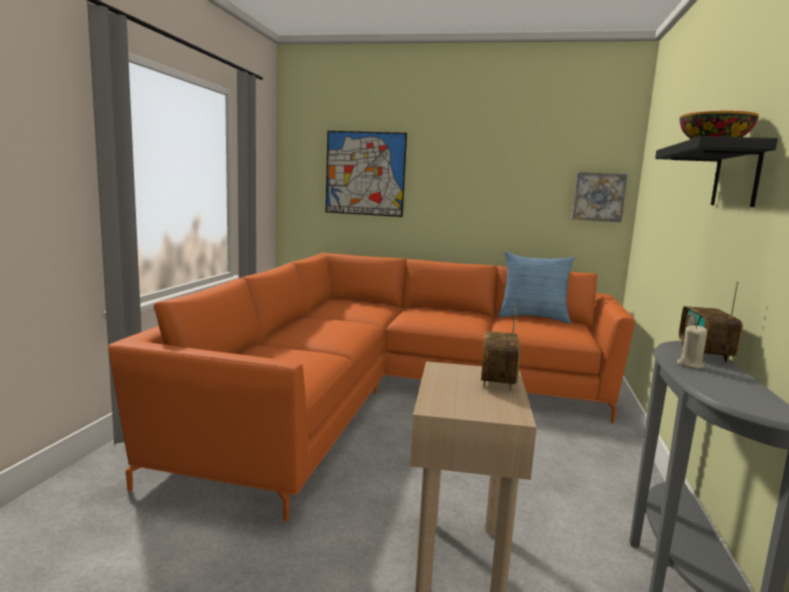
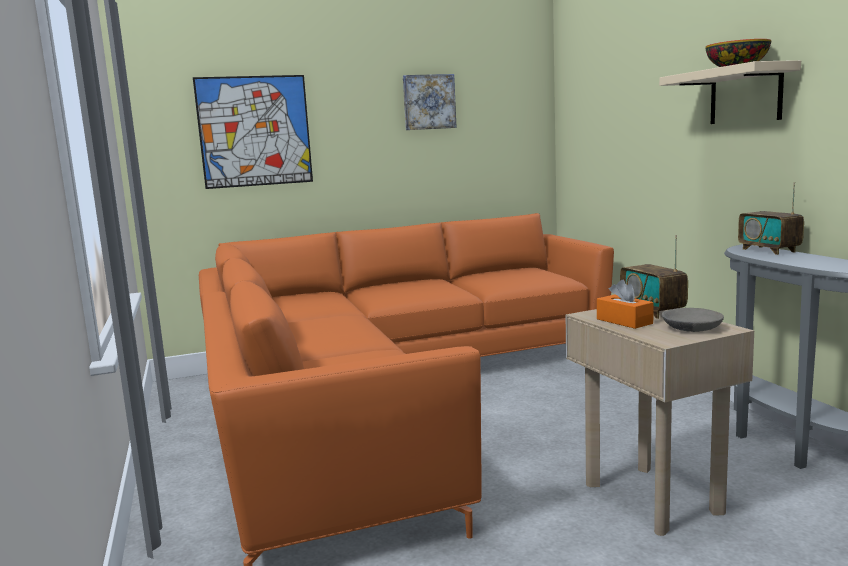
camera: 30 degrees left, 0 degrees up
(450, 381) = (624, 321): none -> orange tissue box
(485, 404) = (690, 328): none -> grey bowl
(533, 317) = (492, 272): pillow -> none
(598, 197) = (521, 133): picture -> picture (428, 102)
(690, 365) = (782, 258): beige candle -> none
(736, 176) = (745, 95): black shelf -> beige shelf

